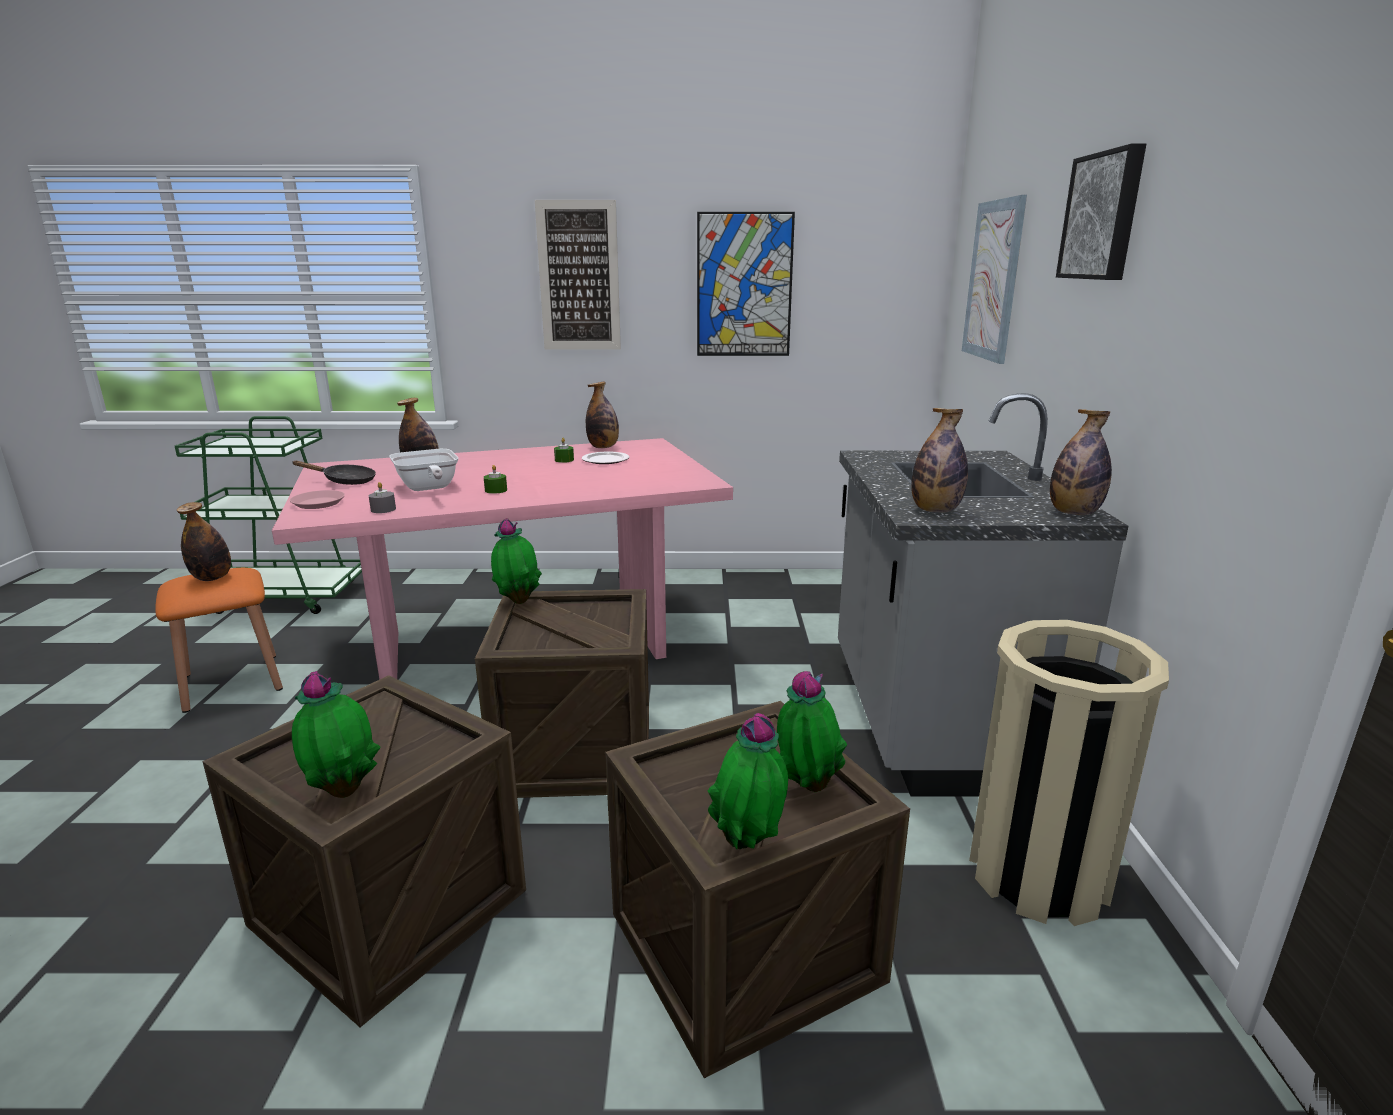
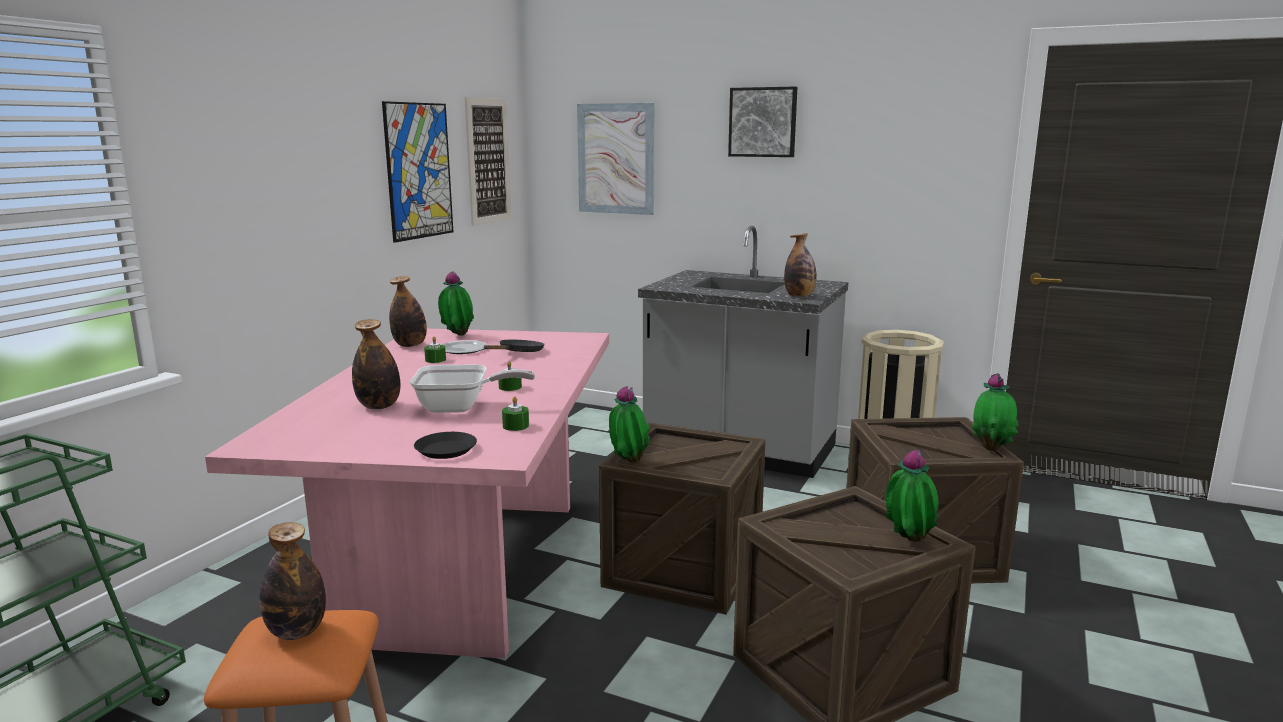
camera: 65 degrees left, 5 degrees down
(318, 503) = (445, 450): pink plate -> black plate
(345, 481) = (359, 438): black frying pan -> black frying pan (518, 353)
(383, 509) = (515, 426): grey candle -> green candle
(579, 277) = (292, 170): picture -> picture (488, 161)
(806, 786) = (936, 433): potted plant -> potted plant (457, 336)
(1074, 513) = (823, 283): bottle -> none

